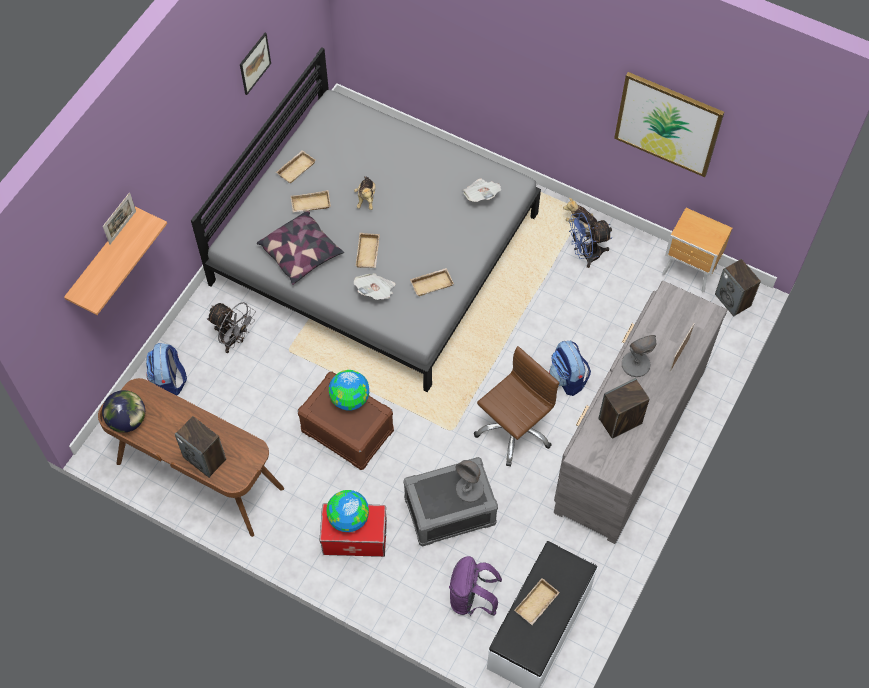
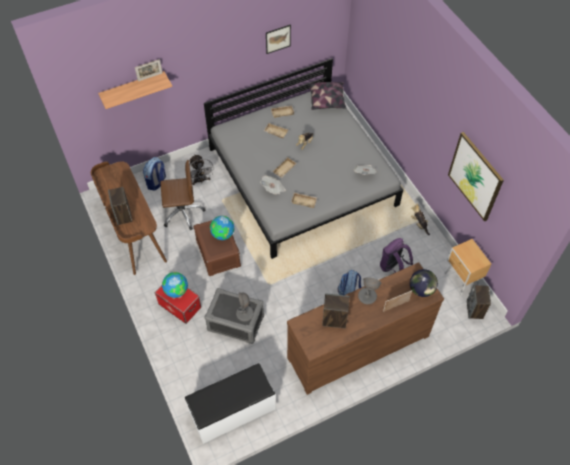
camera: 35 degrees right, 5 degrees down
(128, 420) = (105, 178): globe -> globe (421, 290)
(302, 254) = (252, 152): pillow -> pillow (327, 101)
(472, 598) = (211, 372): purple backpack -> purple backpack (393, 267)
(513, 429) = (300, 303): brown office chair -> brown office chair (182, 213)
(537, 604) = (226, 391): beige tray -> none
(586, 254) = (409, 239): blue fan -> none
(629, 439) = (357, 346): grey dresser -> brown dresser

